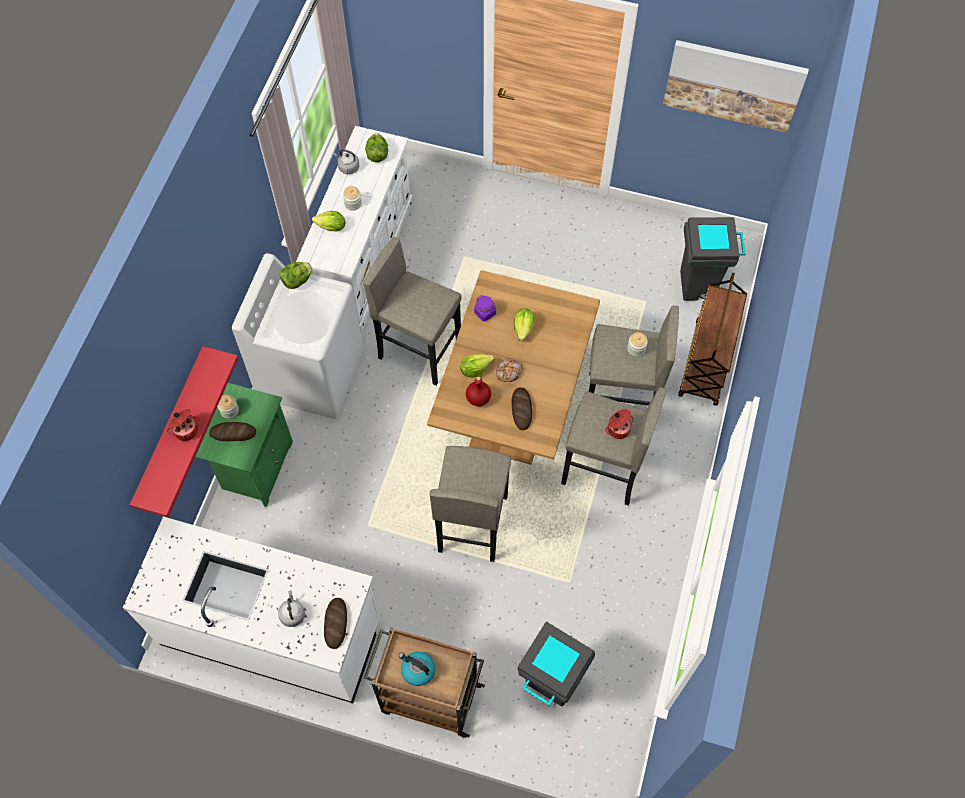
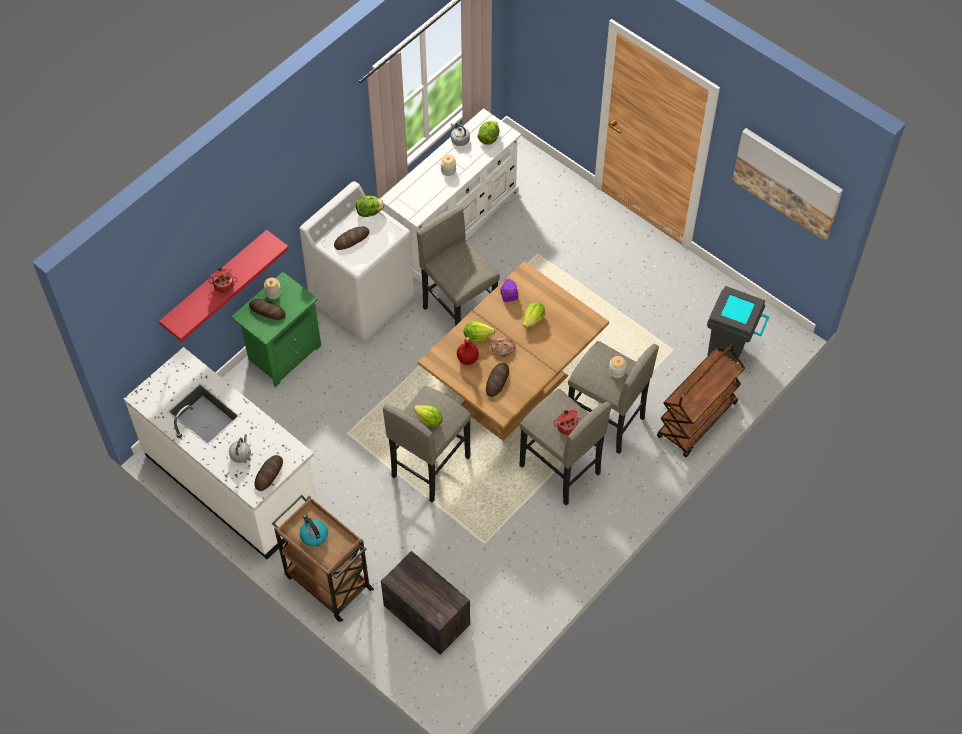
camera: 25 degrees right, 5 degrees down
(293, 318) = (351, 239): none -> bread
(331, 227) = (421, 182): lettuce -> lettuce (429, 420)
(549, 687) = (425, 614): grey trash can -> crate

